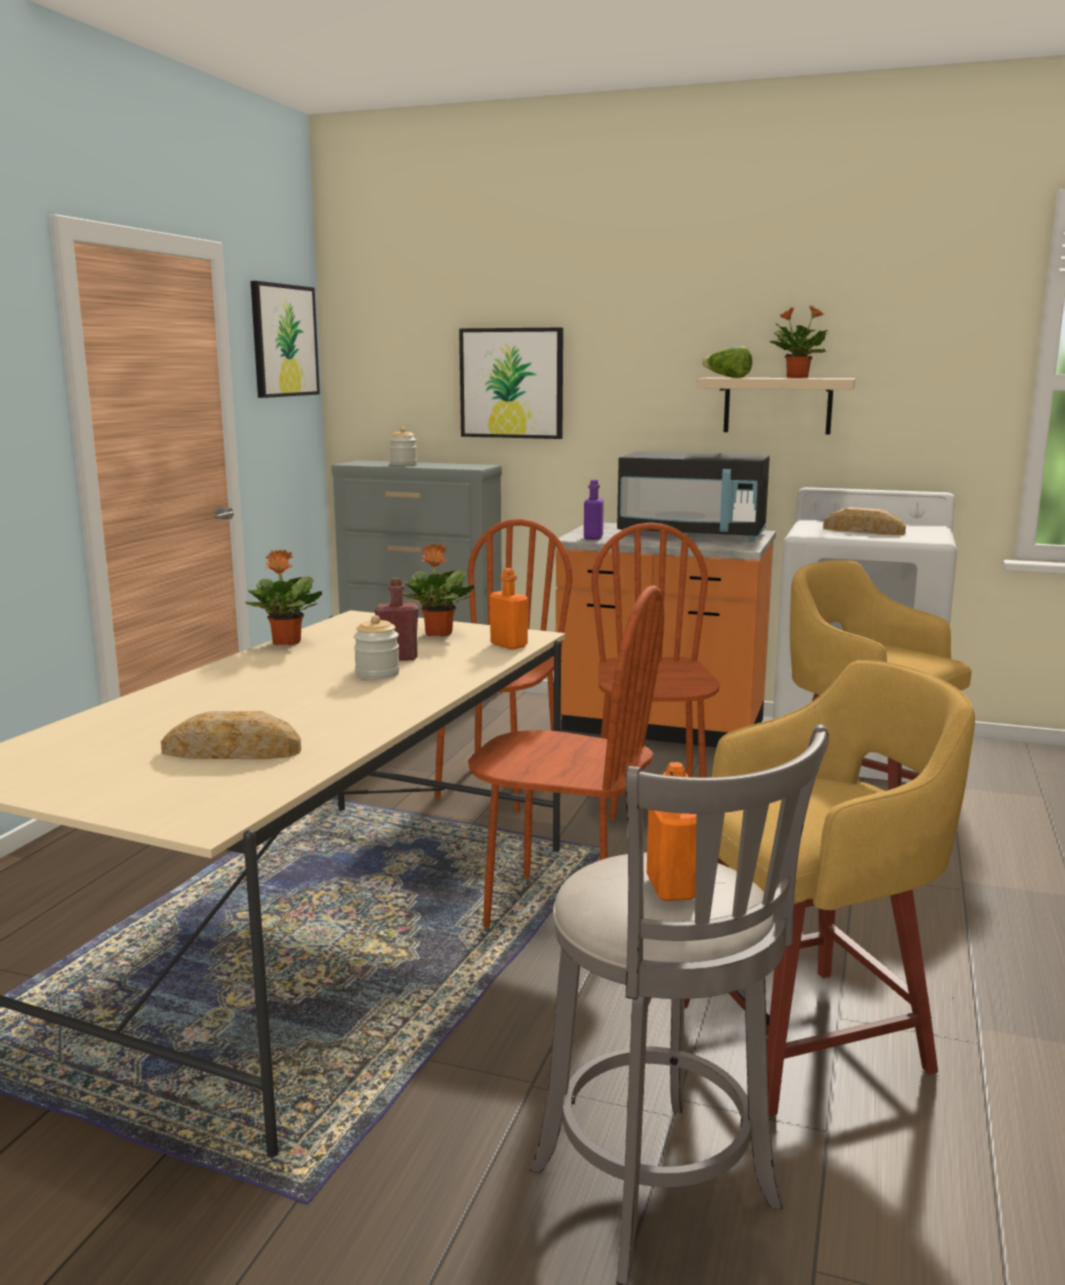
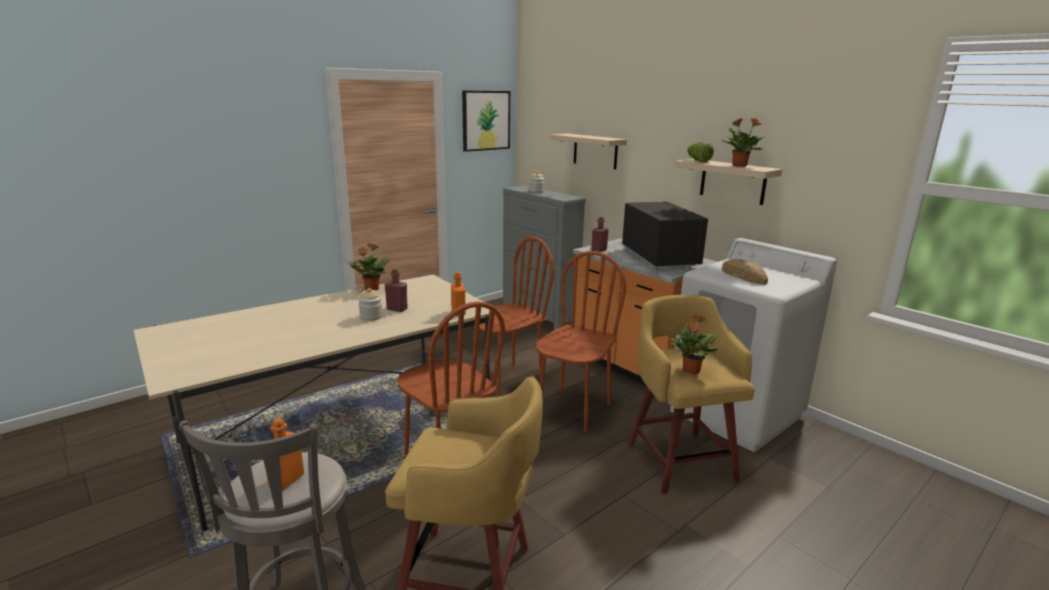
camera: 30 degrees right, 5 degrees up
(232, 751) = (243, 346): bread -> none
(438, 634) = (441, 298): potted plant -> potted plant (690, 371)
(512, 383) = (595, 151): picture -> beige shelf
(593, 537) = (599, 250): purple bottle -> red bottle
(692, 535) = (659, 258): black microwave -> black microwave turned 150 degrees counterclockwise

